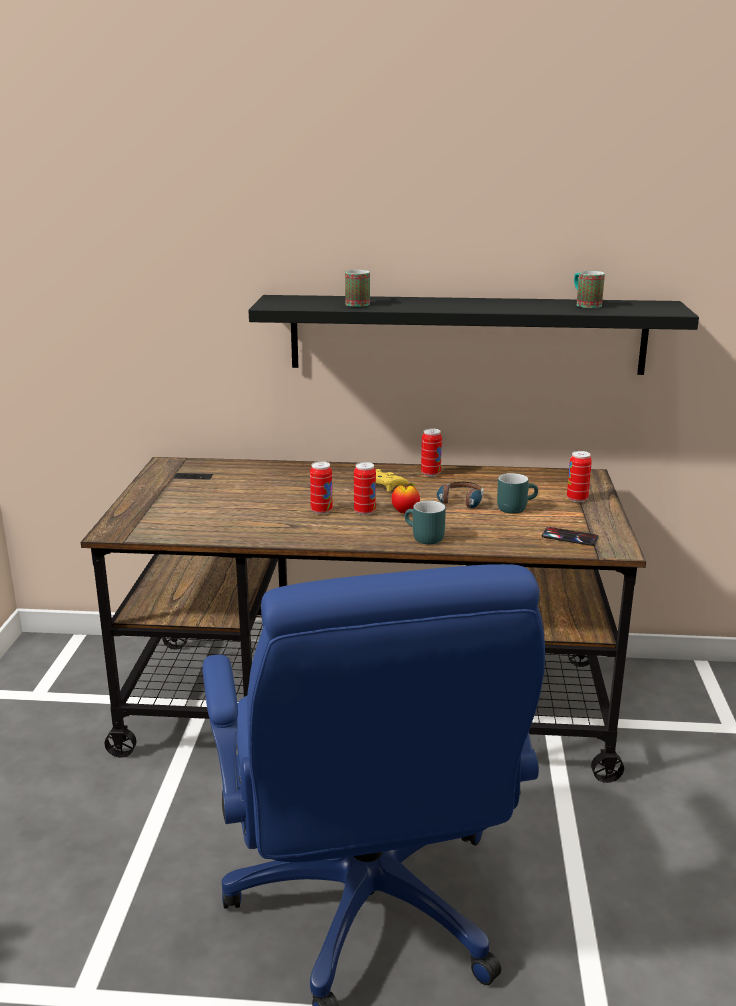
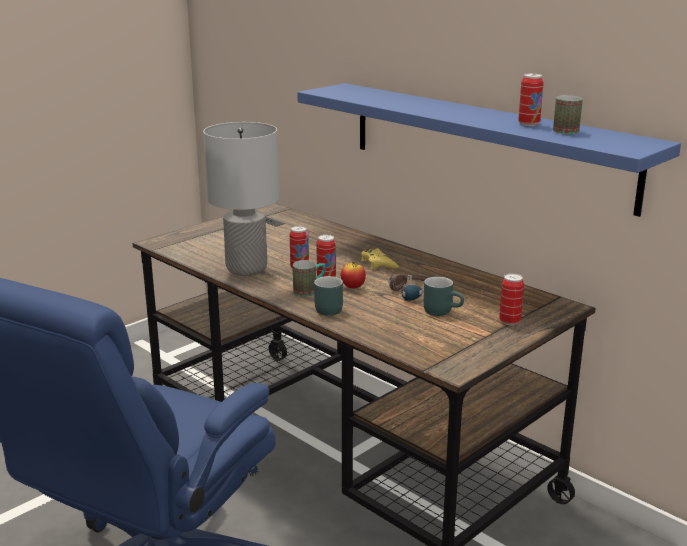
camera: 40 degrees right, 0 degrees up
(277, 530) = (246, 271): none -> grey table lamp
(360, 303) = (384, 99): mug -> mug (309, 291)
(430, 474) = (432, 266): can -> can (528, 124)
(467, 334) = (485, 143): black shelf -> blue shelf
(569, 537) = (436, 347): phone -> none

